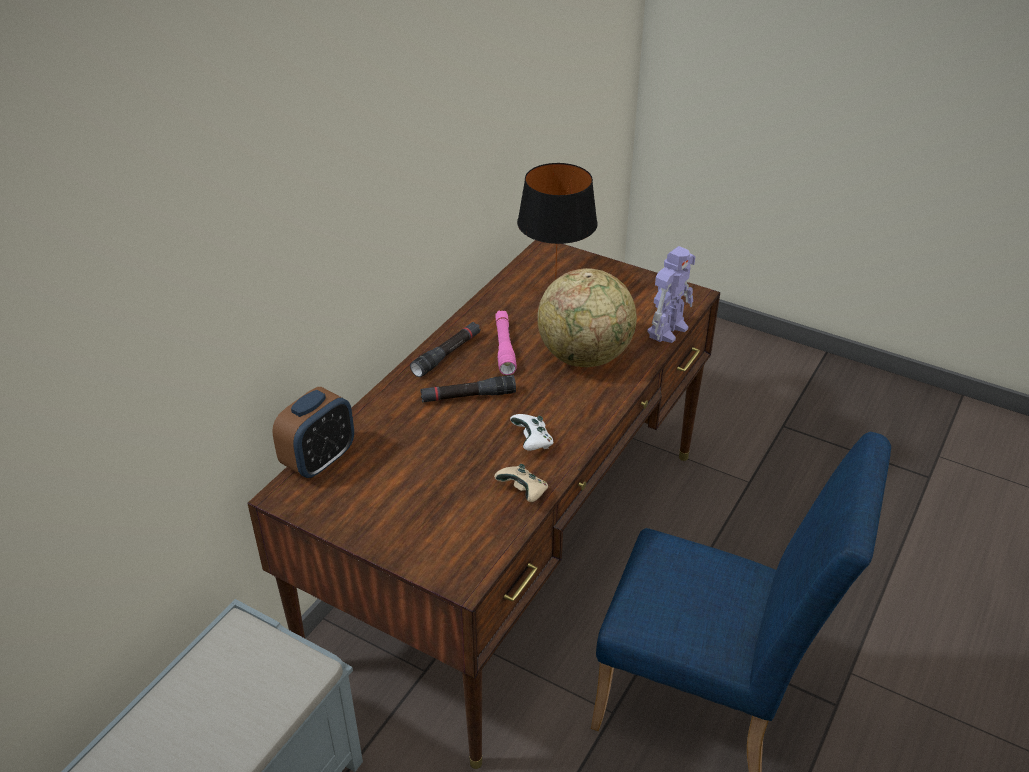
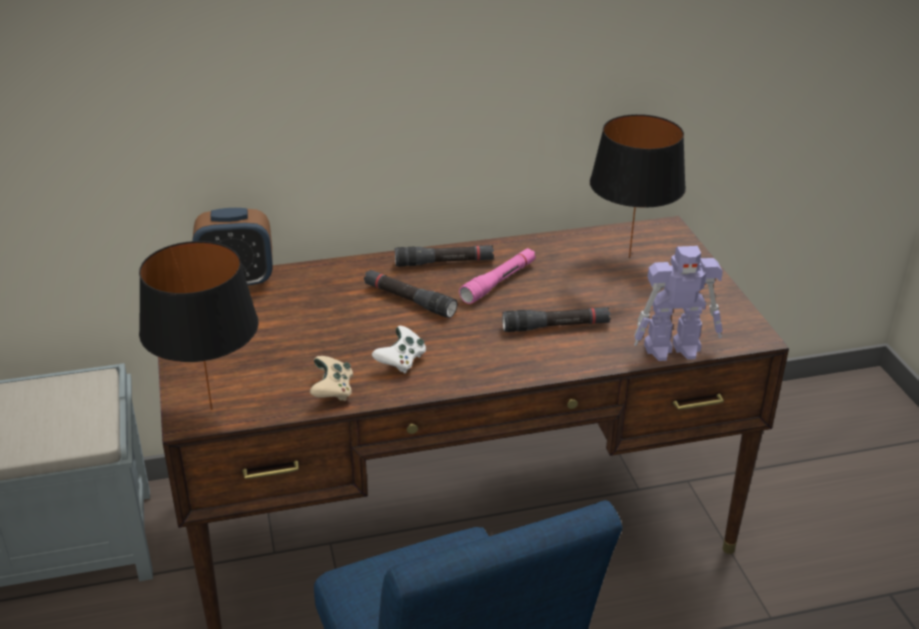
camera: 45 degrees right, 5 degrees down
(466, 562) = (212, 408): none -> black table lamp
(585, 357) = (556, 326): globe -> black flashlight

